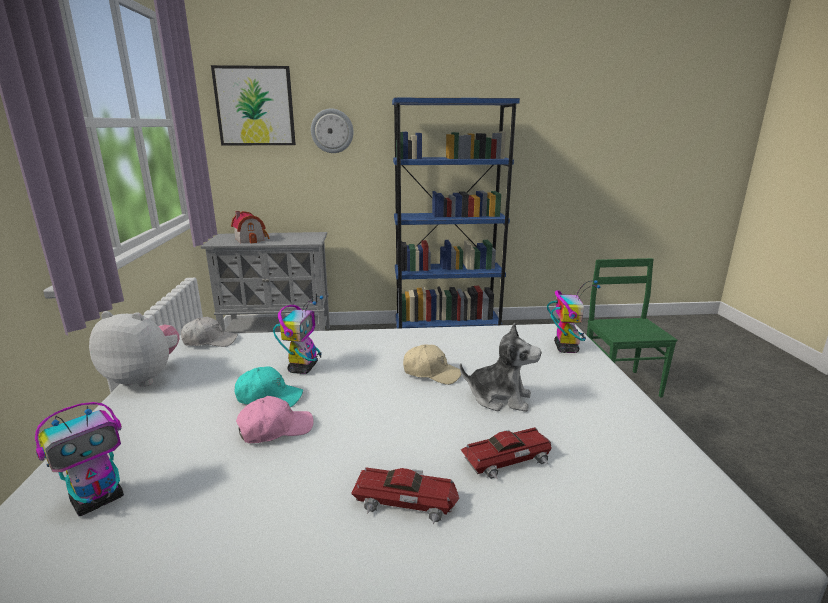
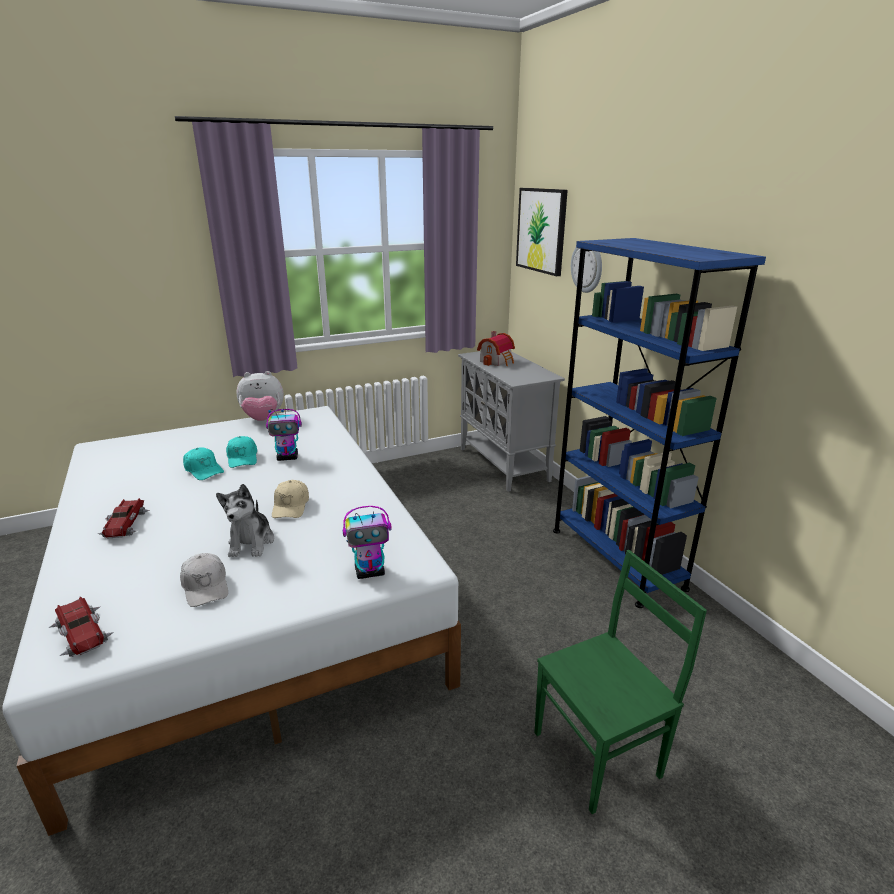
camera: 70 degrees right, 5 degrees up
(99, 499) = (144, 449): toy robot -> none
(144, 378) = (263, 419): plush toy -> plush toy turned 90 degrees clockwise
(210, 341) = (321, 419): white cap -> white cap (206, 586)
(275, 429) = (204, 470): pink cap -> turquoise cap
(507, 458) = (163, 554): toy car -> toy car (83, 633)

